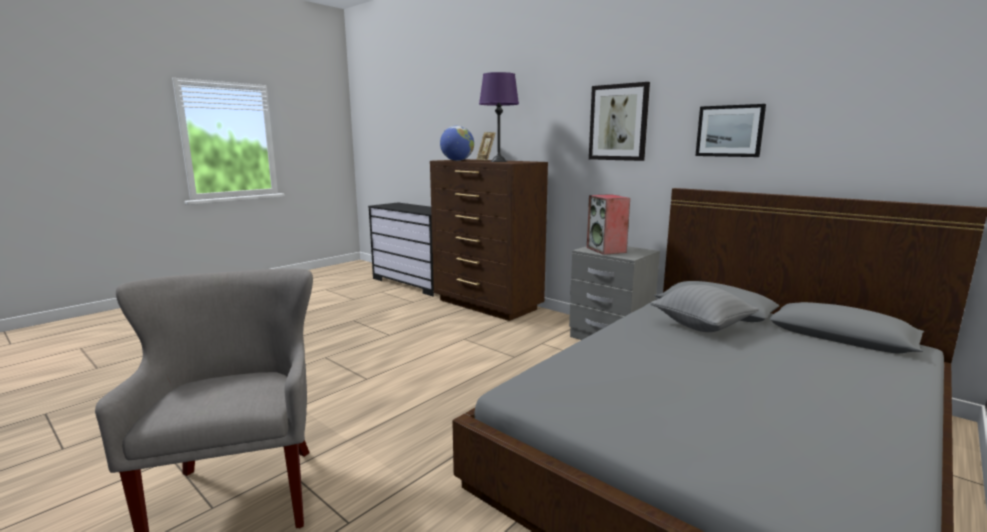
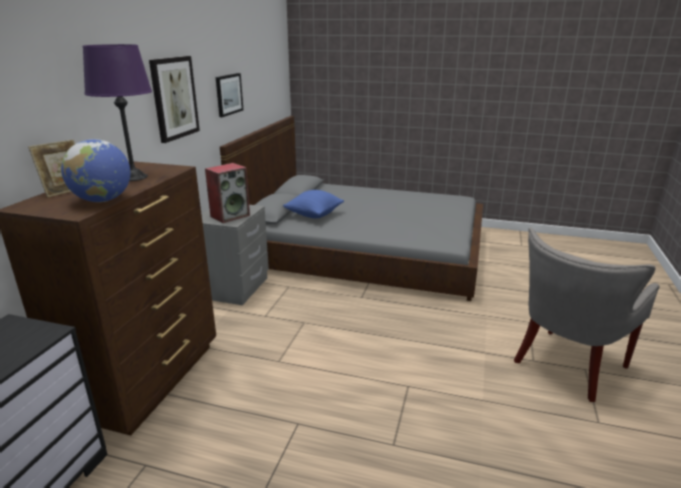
camera: 115 degrees left, 10 degrees up
(701, 326) = (314, 215): grey pillow -> blue pillow

